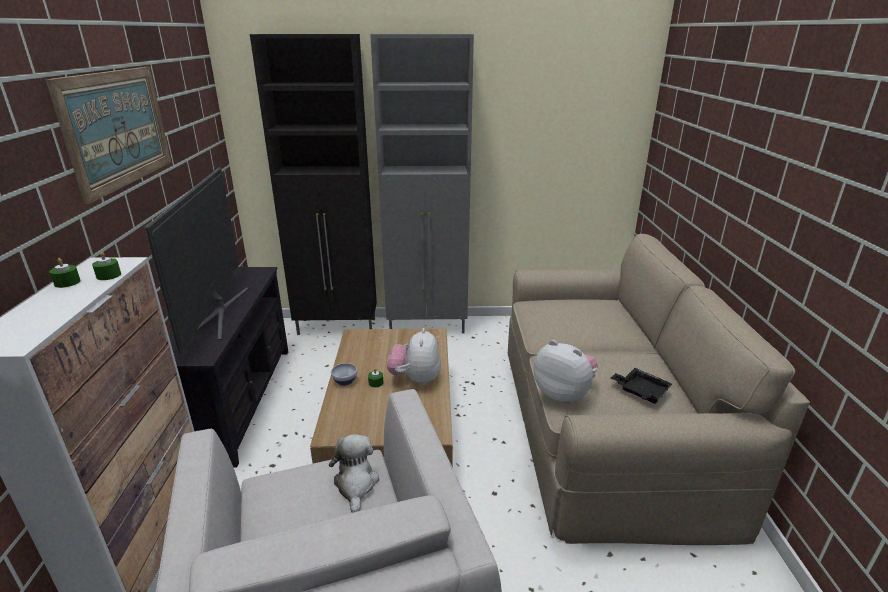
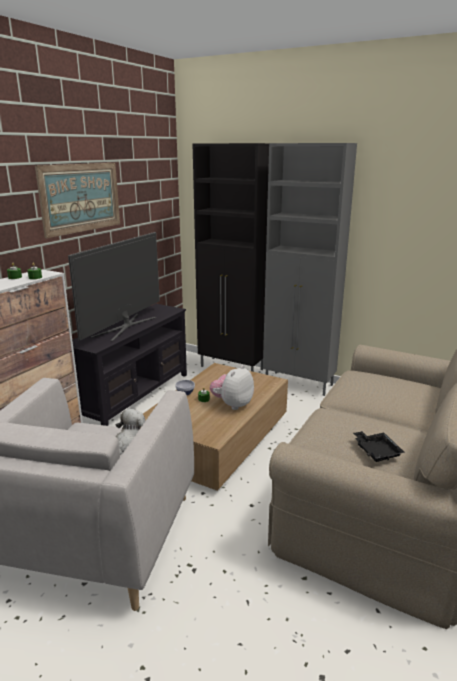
camera: 30 degrees right, 5 degrees down
(563, 394) = (311, 436): plush toy -> none

